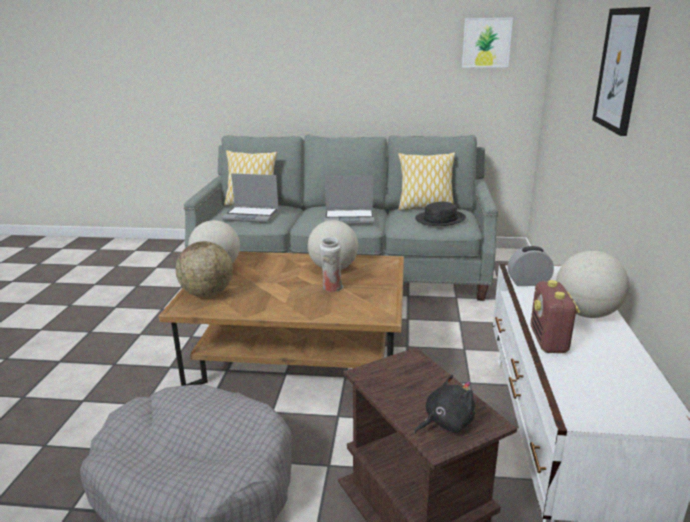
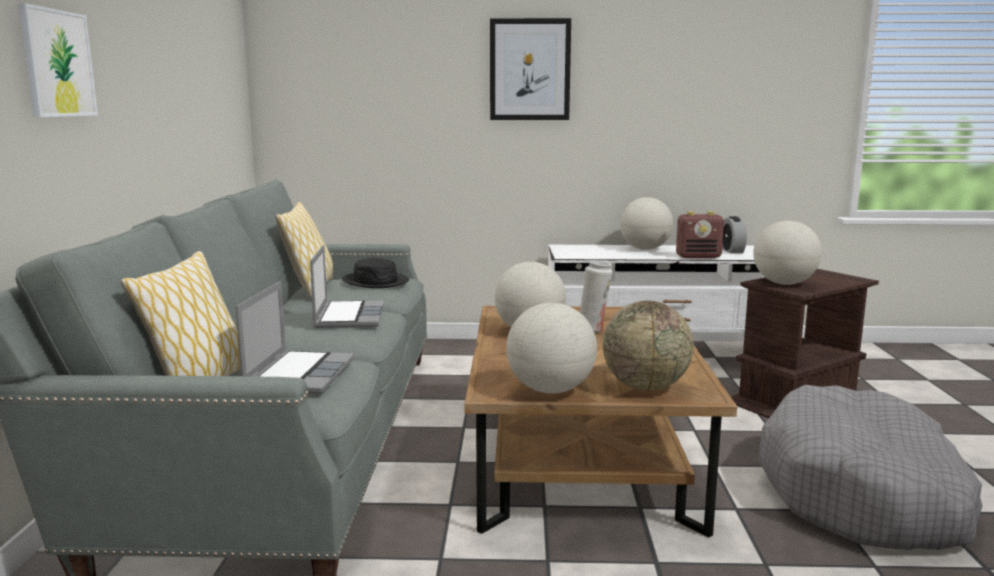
camera: 95 degrees left, 10 degrees down
(405, 372) = (784, 283): none -> globe
(445, 422) = (832, 277): black plush toy -> none
(486, 42) = (217, 53): picture -> picture (57, 63)
(528, 282) = (594, 255): alarm clock -> alarm clock (732, 251)

